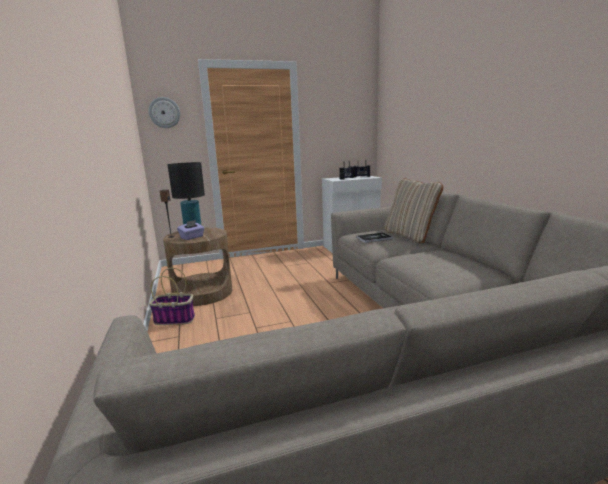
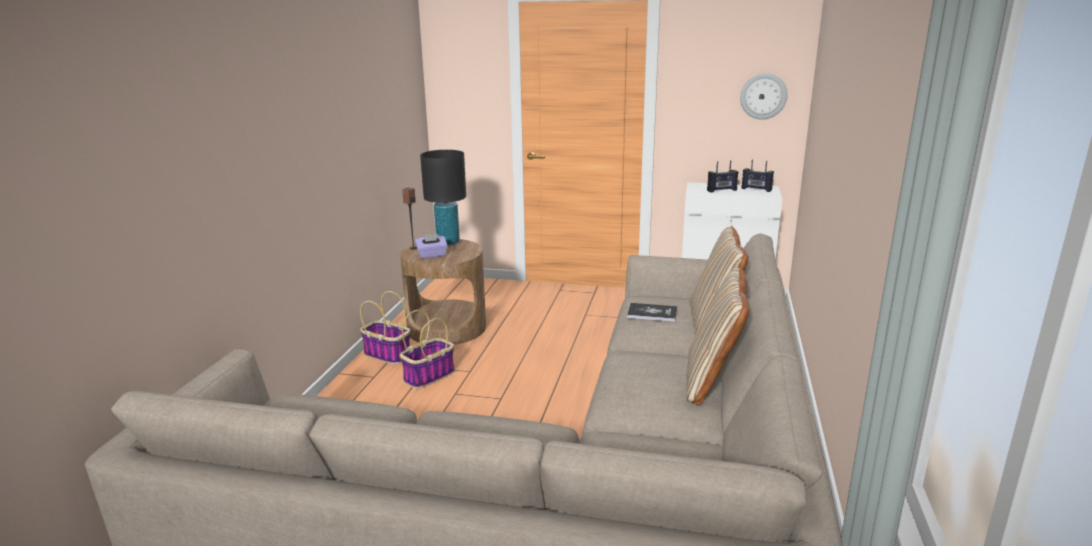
camera: 30 degrees right, 5 degrees up
(164, 112) = (457, 66): wall clock -> wall clock (763, 96)
(223, 323) = (429, 376): none -> basket
(461, 257) = (712, 380): none -> beige pillow

